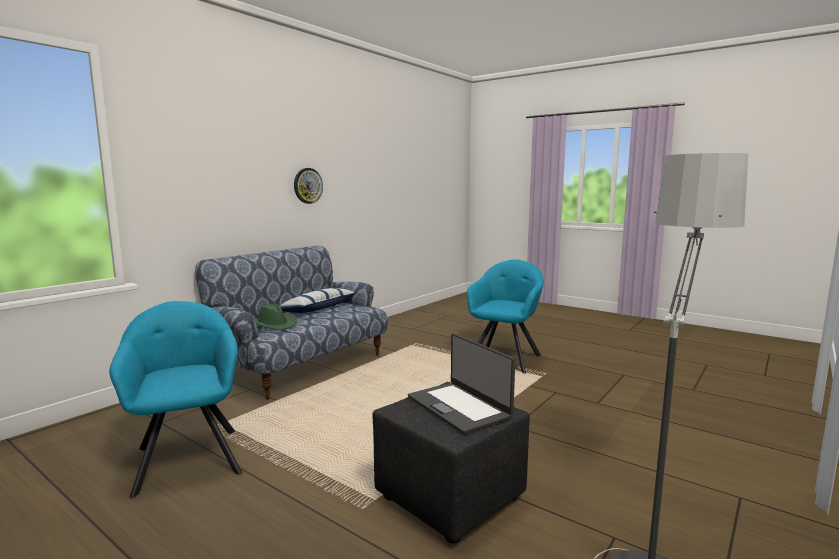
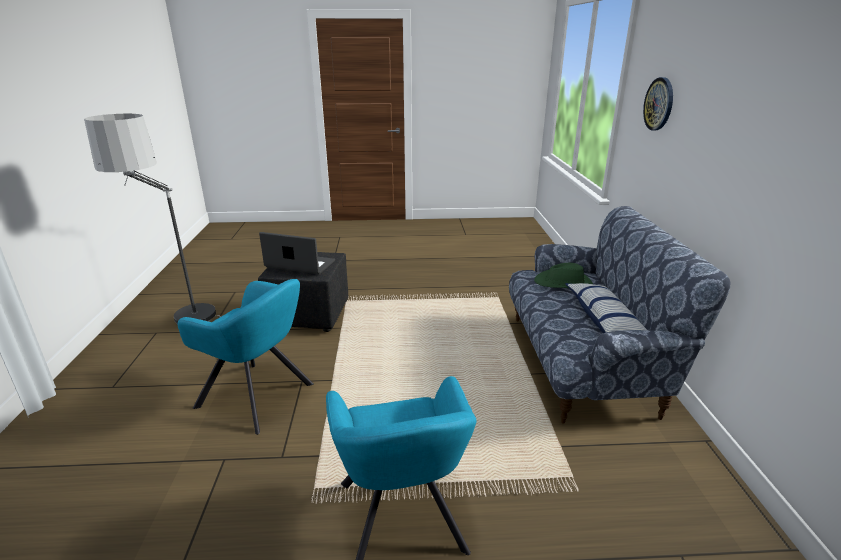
camera: 140 degrees right, 15 degrees up
(188, 457) = (468, 281): turquoise armchair -> turquoise armchair (259, 396)
(307, 185) = (762, 164): wall clock -> wall clock (659, 104)

